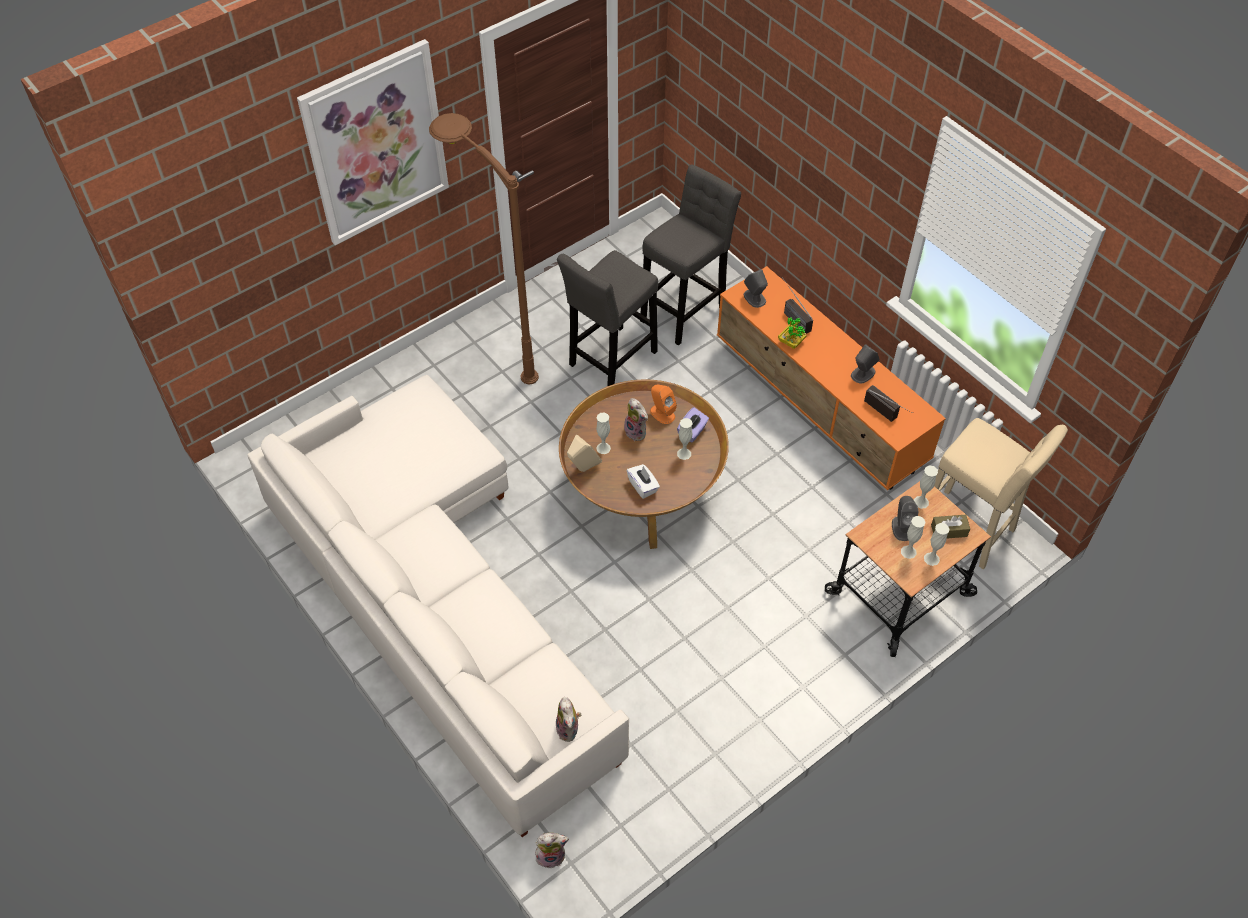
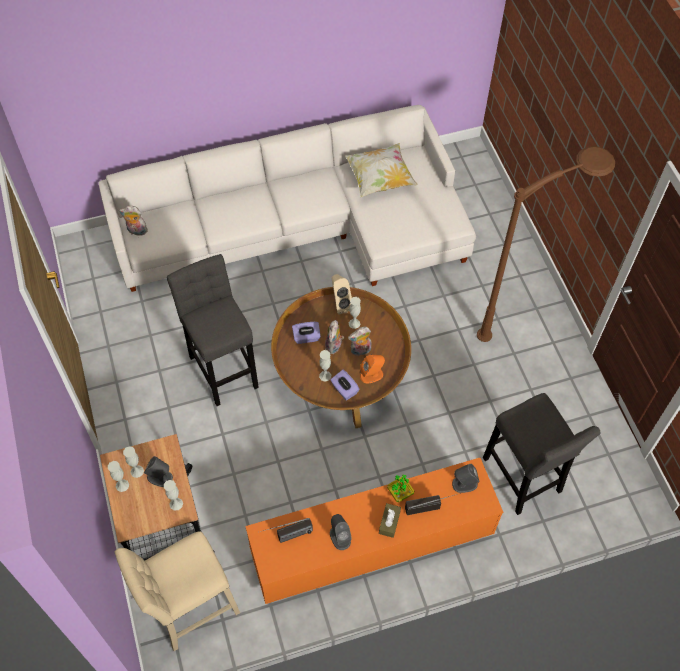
camera: 110 degrees right, 5 degrees up
(376, 143) = (596, 116): picture -> none
(379, 480) = (379, 179): none -> pillow
(551, 855) = (96, 238): plush toy -> plush toy (334, 346)
(610, 361) = (481, 398): grey stool -> grey stool (223, 367)
(643, 486) = (306, 337): white tissue box -> purple tissue box
(949, 530) = (139, 511): brown tissue box -> brown tissue box (389, 522)

